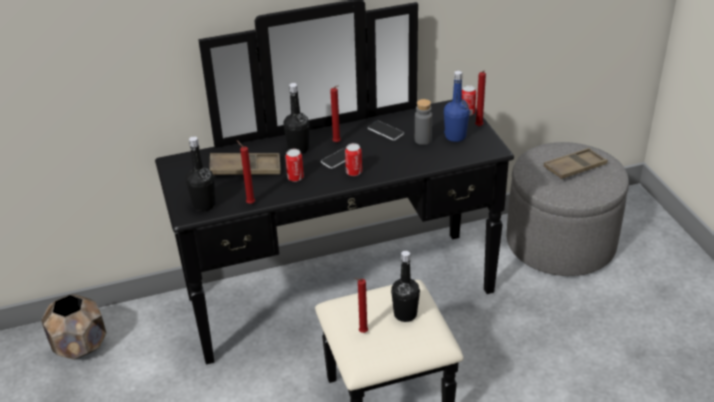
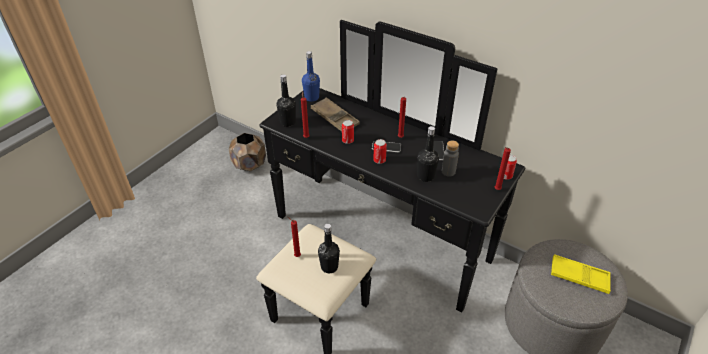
camera: 50 degrees right, 5 degrees up
(298, 149) = (376, 126): black bottle -> black bottle (425, 176)
(455, 136) = (471, 184): blue bottle -> blue bottle (311, 98)
(574, 167) = (579, 276): brown tray -> yellow tray

